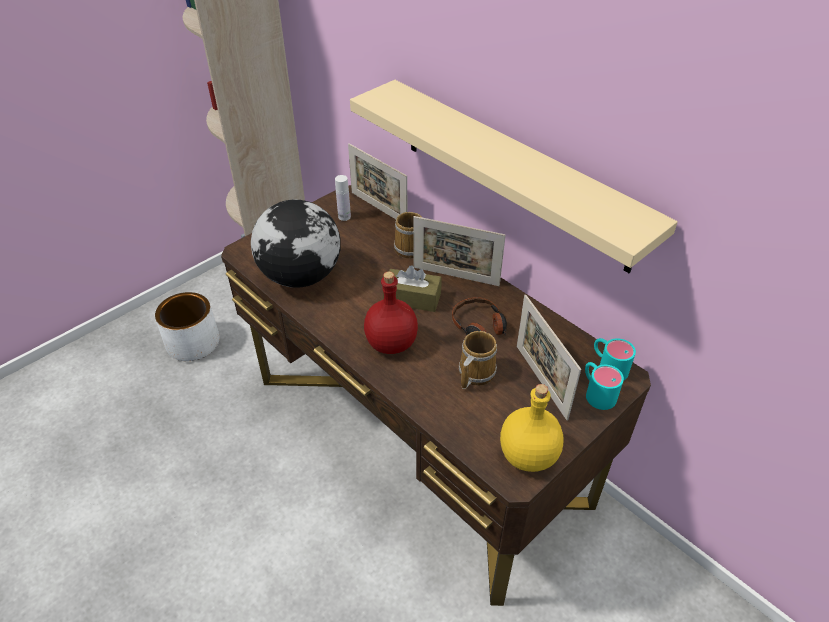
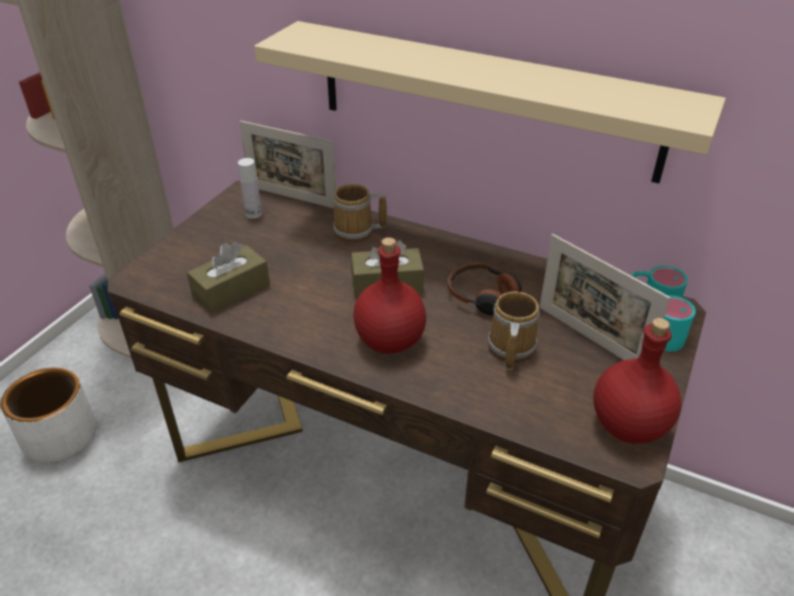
camera: 20 degrees left, 5 degrees down
(301, 275) = (231, 290): globe -> brown tissue box
(456, 276) = (425, 249): picture frame -> none
(527, 456) = (628, 427): yellow bottle -> red bottle

